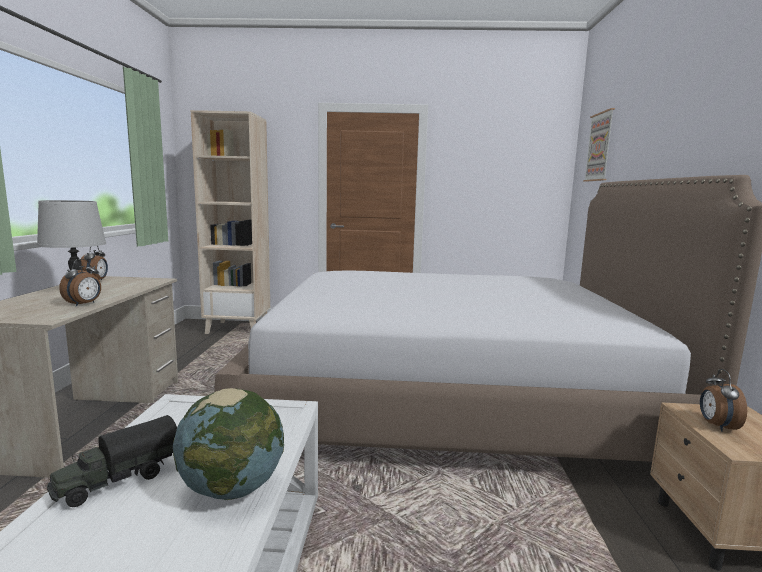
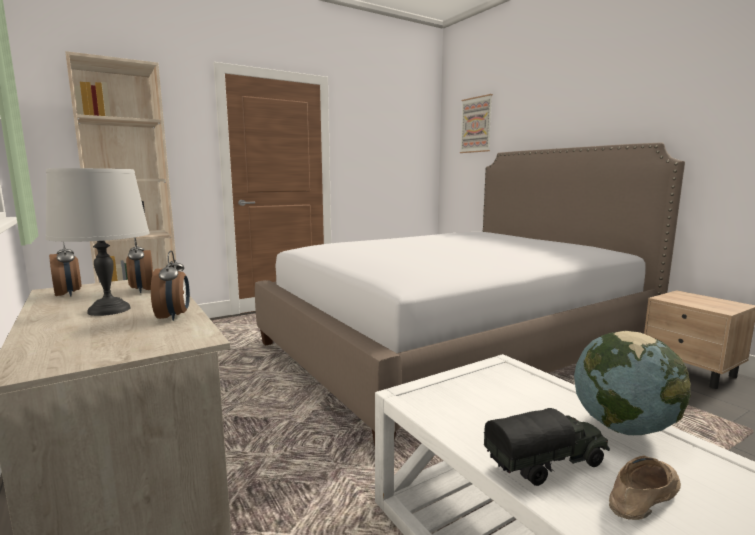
camera: 35 degrees left, 0 degrees up
(114, 530) = (642, 493): none -> beige shoe
(117, 480) = (547, 464): toy truck -> toy truck turned 120 degrees counterclockwise
(716, 426) = (691, 302): alarm clock -> alarm clock (142, 290)

